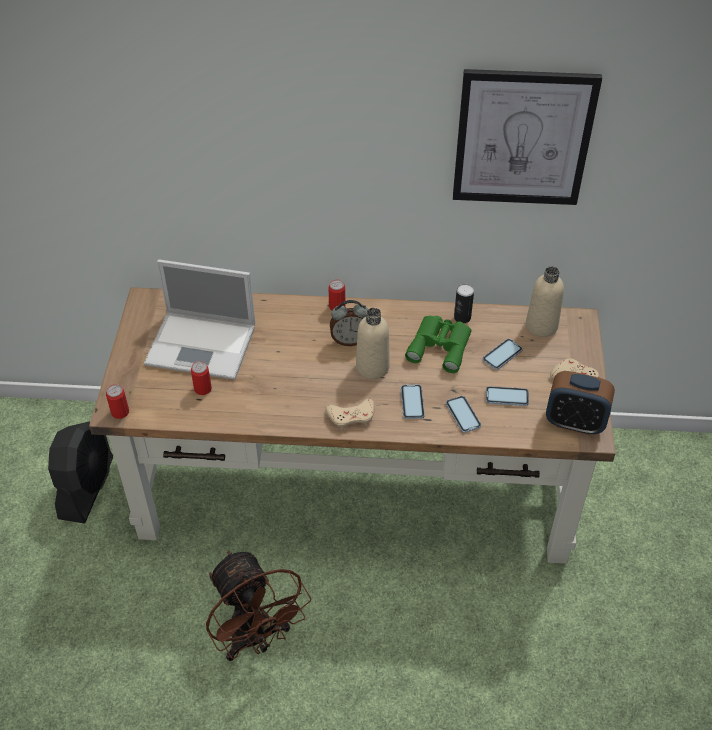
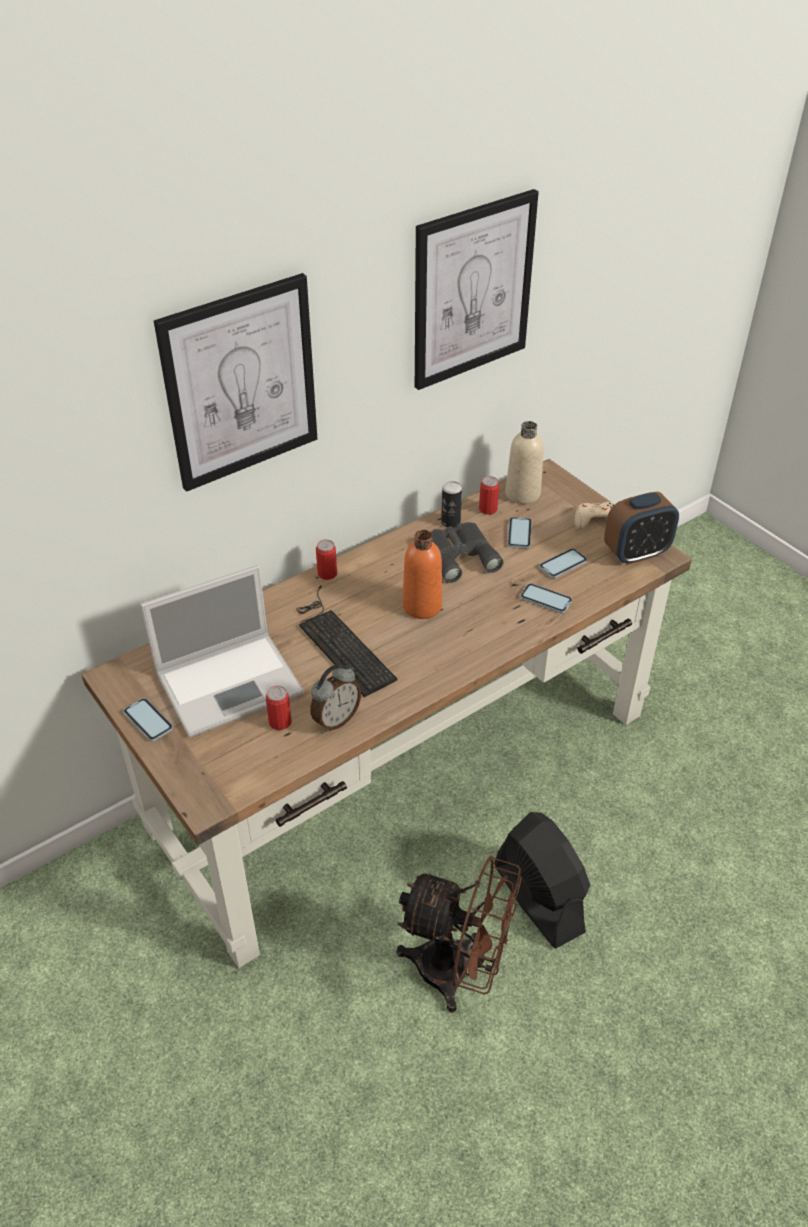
camera: 40 degrees left, 5 degrees down
(87, 487) = (123, 958): black fan -> black fan (538, 898)
(120, 412) = (215, 799): can -> can (488, 509)
(283, 136) = (240, 383): none -> picture
(293, 360) = (340, 642): none -> keyboard
(350, 340) = (374, 595): alarm clock -> alarm clock (335, 719)
(351, 416) = (454, 658): beige game controller -> none
(372, 367) = (422, 606): beige bottle -> orange bottle
(412, 402) = (492, 615): phone -> phone (148, 721)
(440, 345) = (460, 555): green binoculars -> grey binoculars

